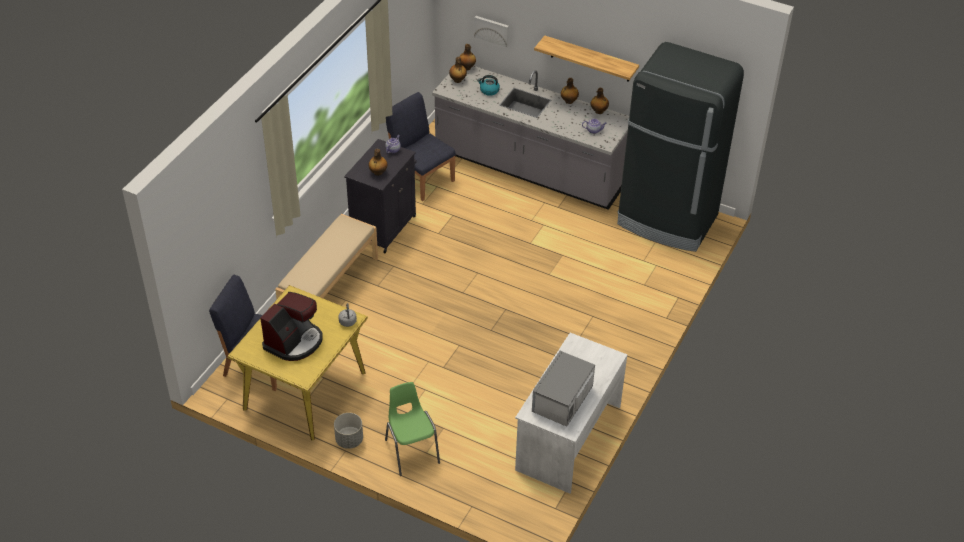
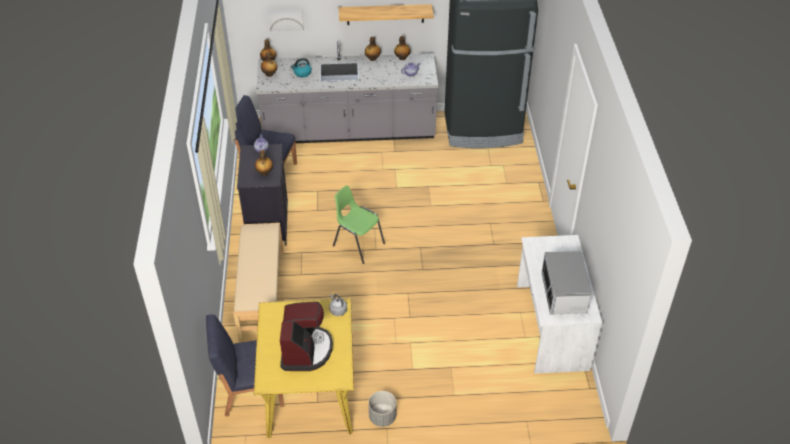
camera: 30 degrees left, 0 degrees up
(411, 451) = (441, 400): green chair -> green chair (358, 244)

